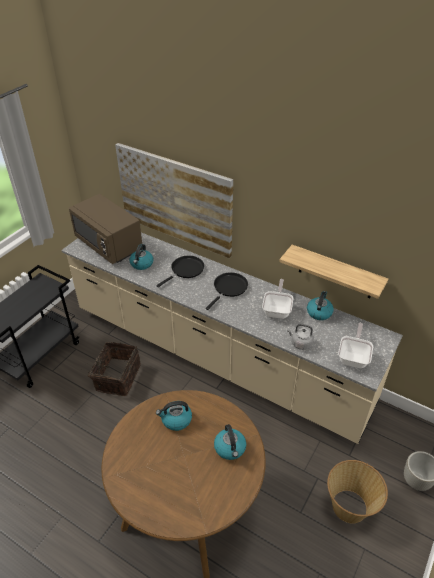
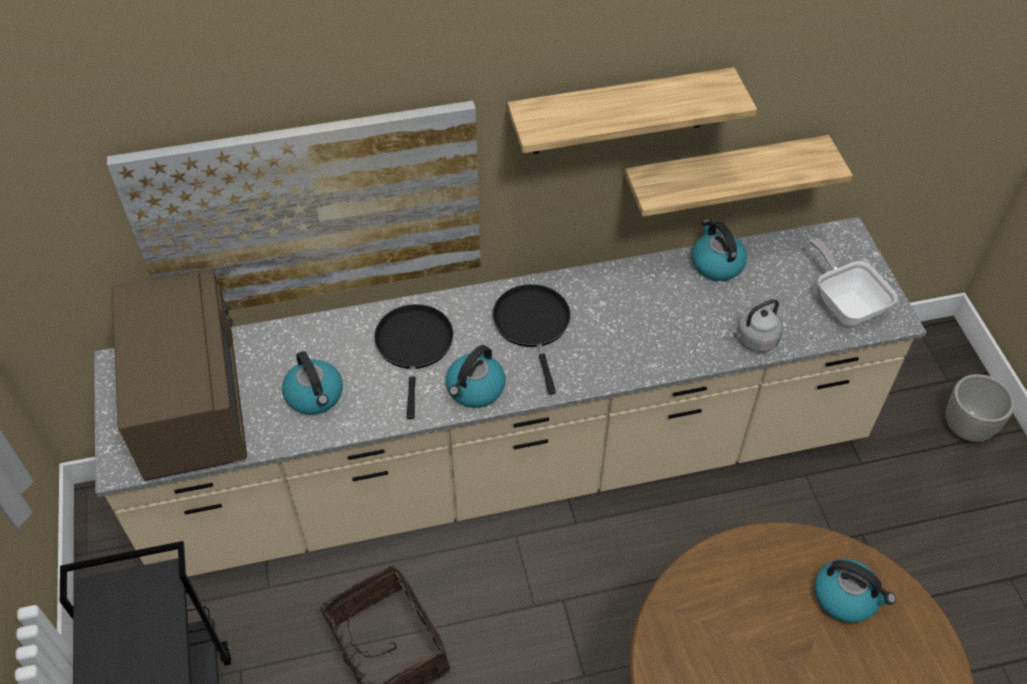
camera: 45 degrees left, 10 degrees up
(109, 244) = (190, 403): brown microwave -> brown microwave turned 105 degrees counterclockwise
(176, 420) = (721, 628): kettle -> kettle (475, 389)
(277, 310) = (654, 306): frying pan -> none
(290, 214) = (619, 112): none -> shelf
(350, 506) = (937, 536): basket -> none

